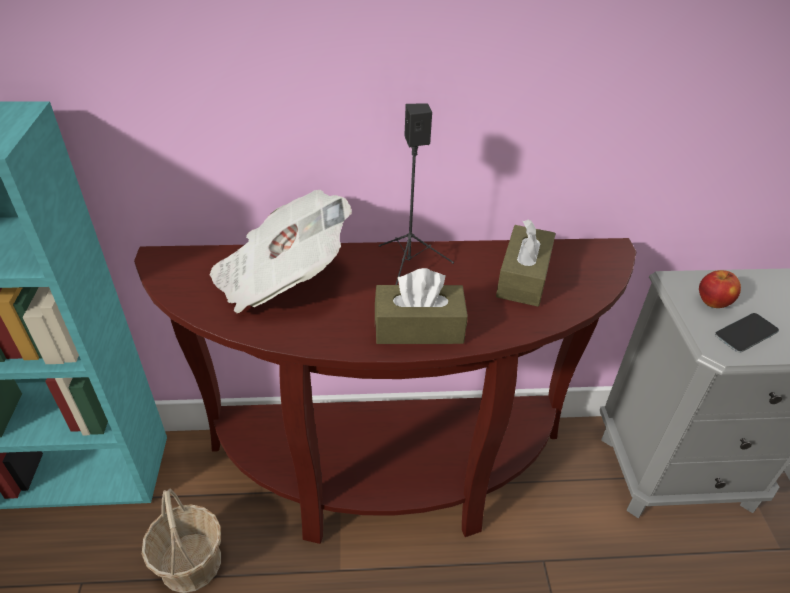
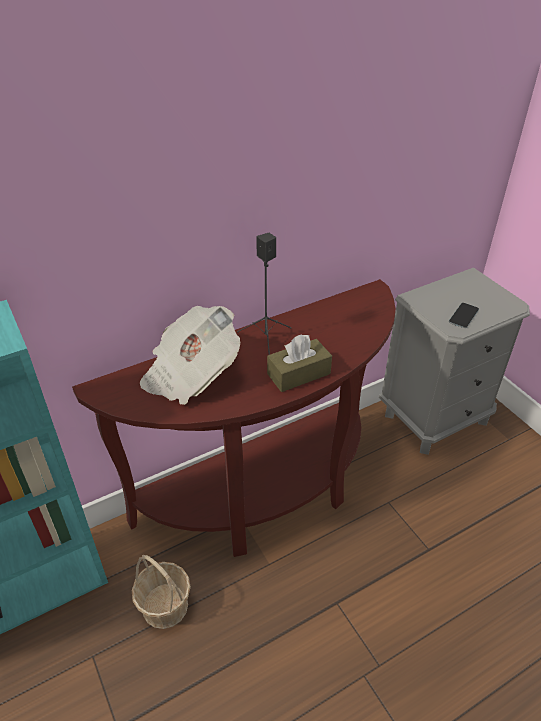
camera: 25 degrees left, 0 degrees up
(523, 277) = (337, 323): brown tissue box -> none
(713, 302) = (438, 303): apple -> none

